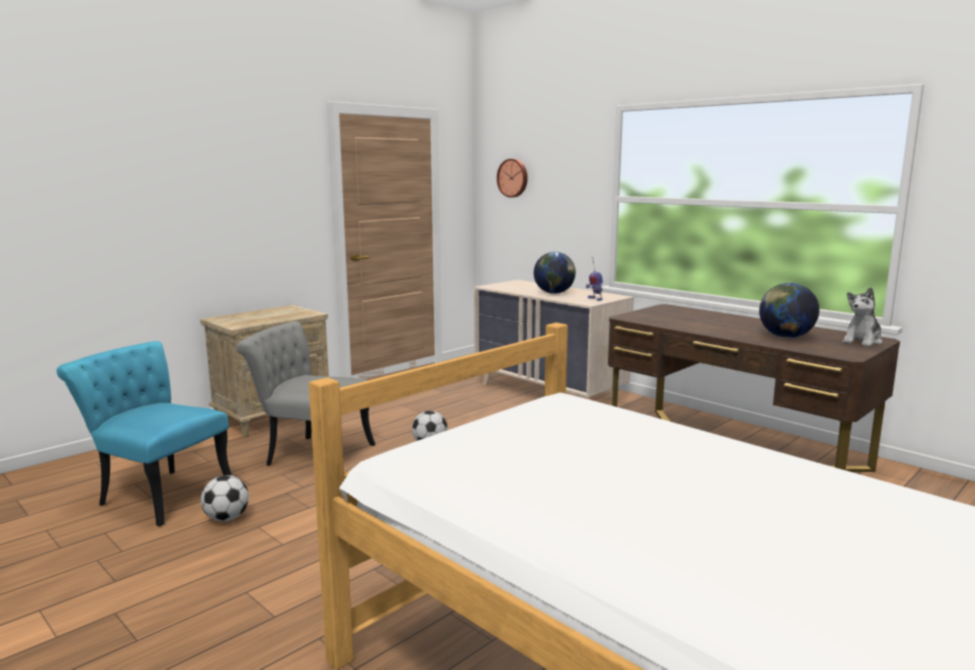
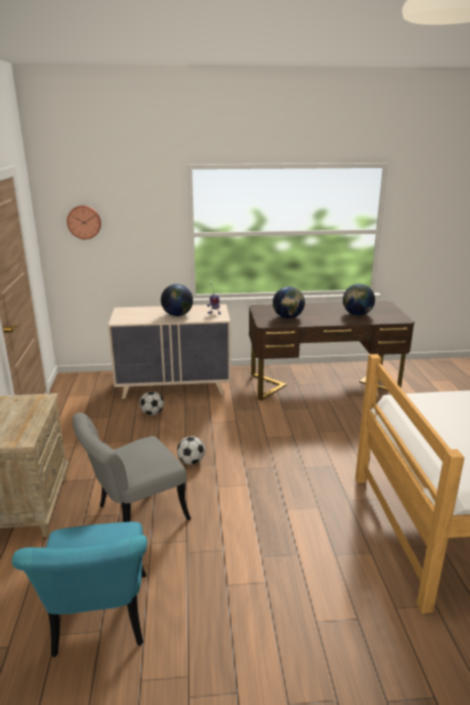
camera: 50 degrees left, 10 degrees up
(158, 494) = (100, 624): turquoise chair -> turquoise chair turned 75 degrees counterclockwise
(226, 518) = (195, 597): football -> football (152, 413)
(673, 319) = (288, 317): none -> globe
(862, 341) = (384, 307): plush toy -> none

